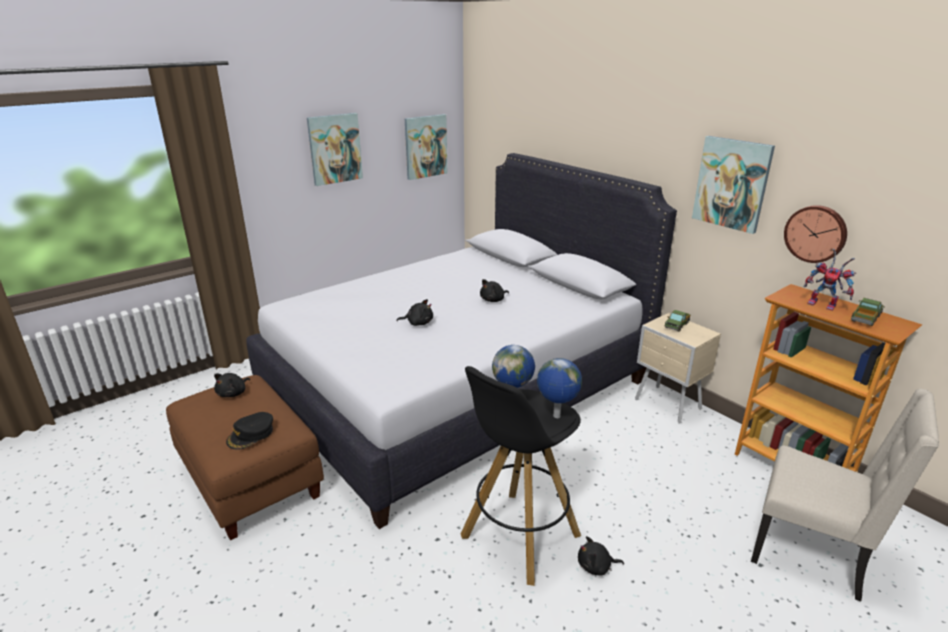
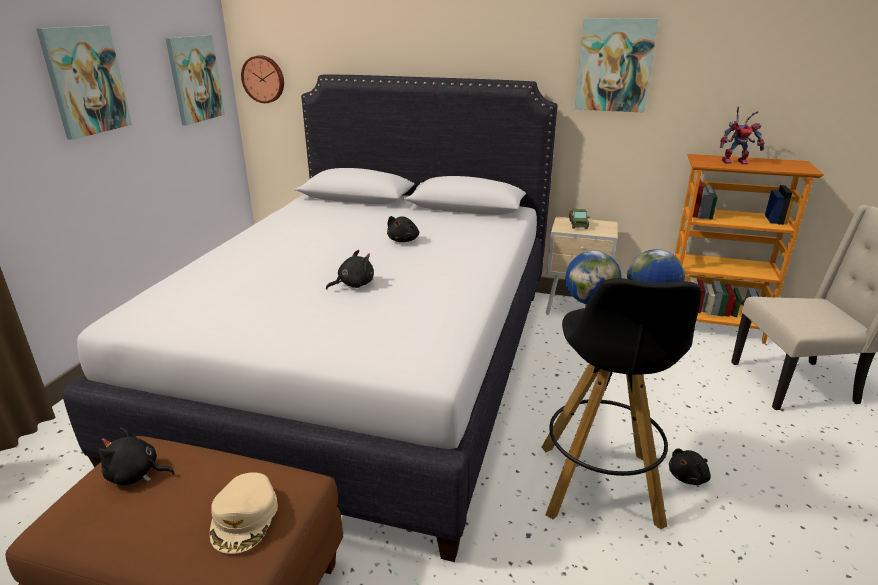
camera: 35 degrees left, 0 degrees up
(233, 393) = (136, 474): black plush toy -> black plush toy turned 105 degrees clockwise
(251, 434) = (245, 517): black cap -> beige cap
(816, 233) = (705, 99): wall clock -> wall clock (264, 79)
(865, 319) = (775, 165): toy truck -> none

